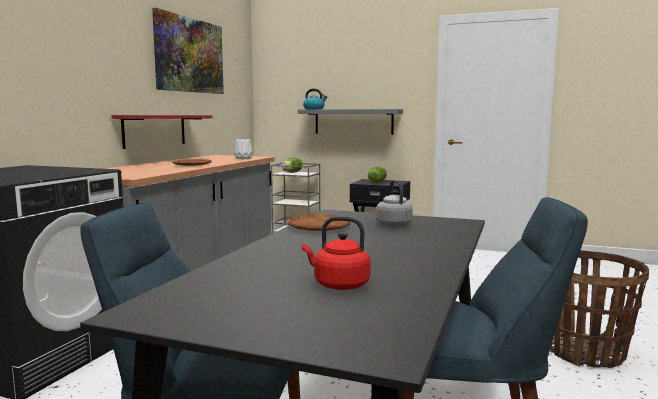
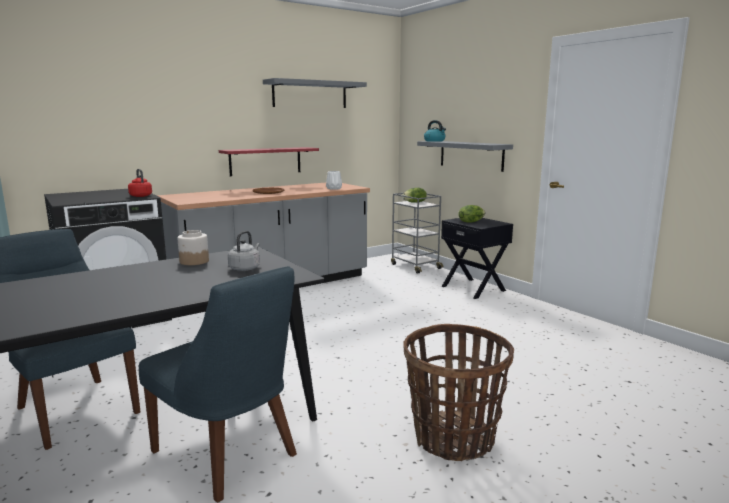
camera: 35 degrees right, 5 degrees up
(189, 55) = (310, 94): picture -> grey shelf
(319, 227) = (194, 261): brown plate -> jar
(338, 285) = (50, 304): red kettle -> red kettle (140, 196)

